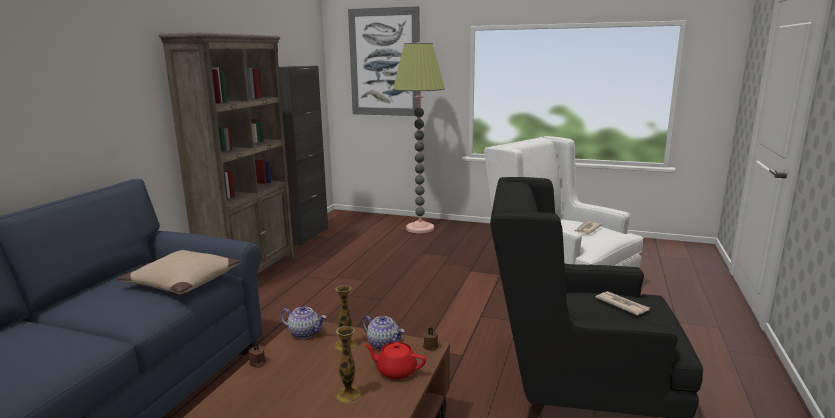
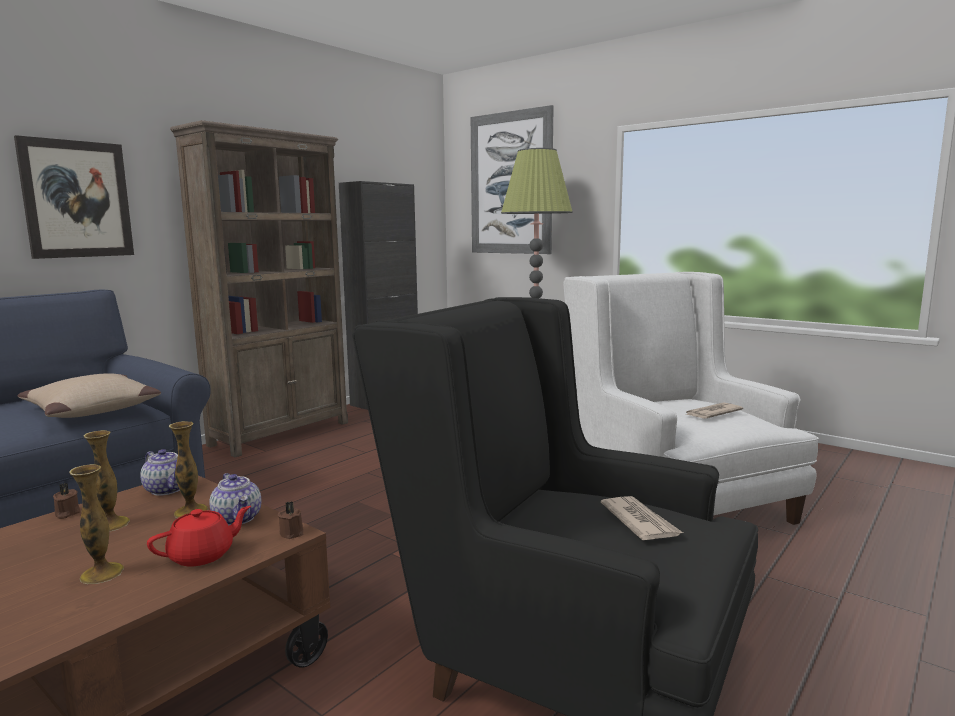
camera: 20 degrees right, 5 degrees down
(98, 103) = (77, 199): none -> picture
(303, 364) = (111, 524): none -> vase
(396, 371) = (203, 555): red teapot -> red teapot turned 105 degrees clockwise

